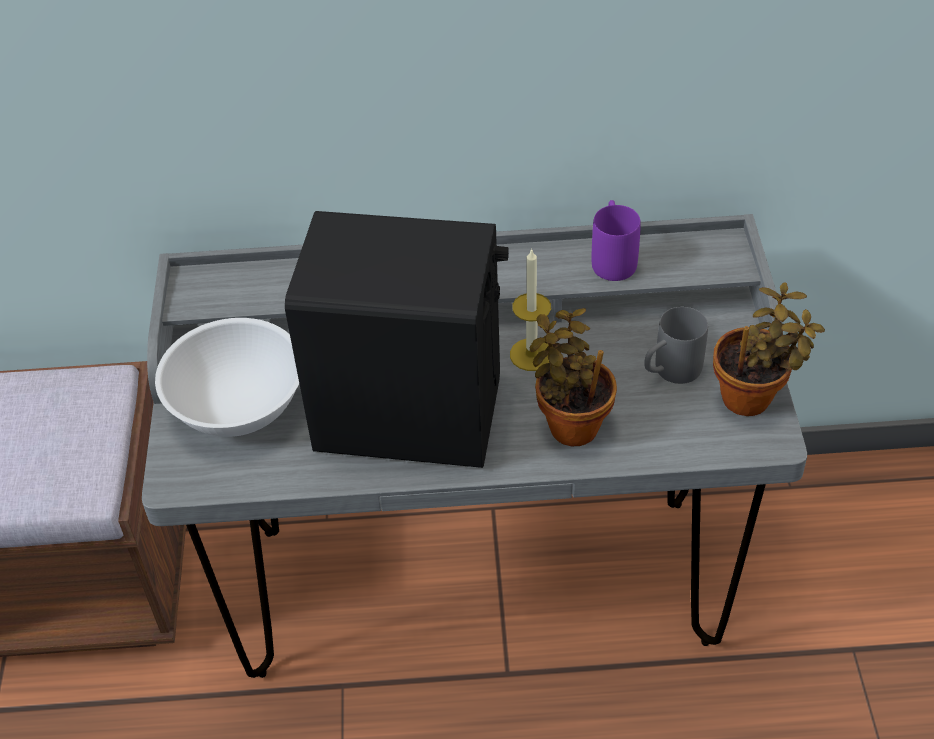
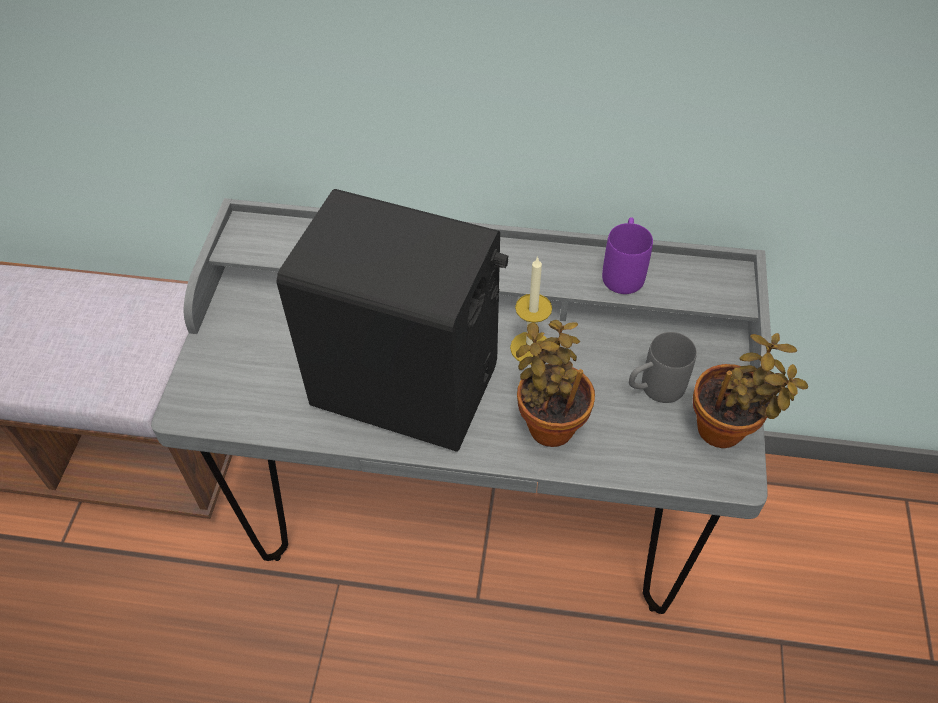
camera: 10 degrees right, 5 degrees up
(237, 405) = (258, 348): white bowl -> none

